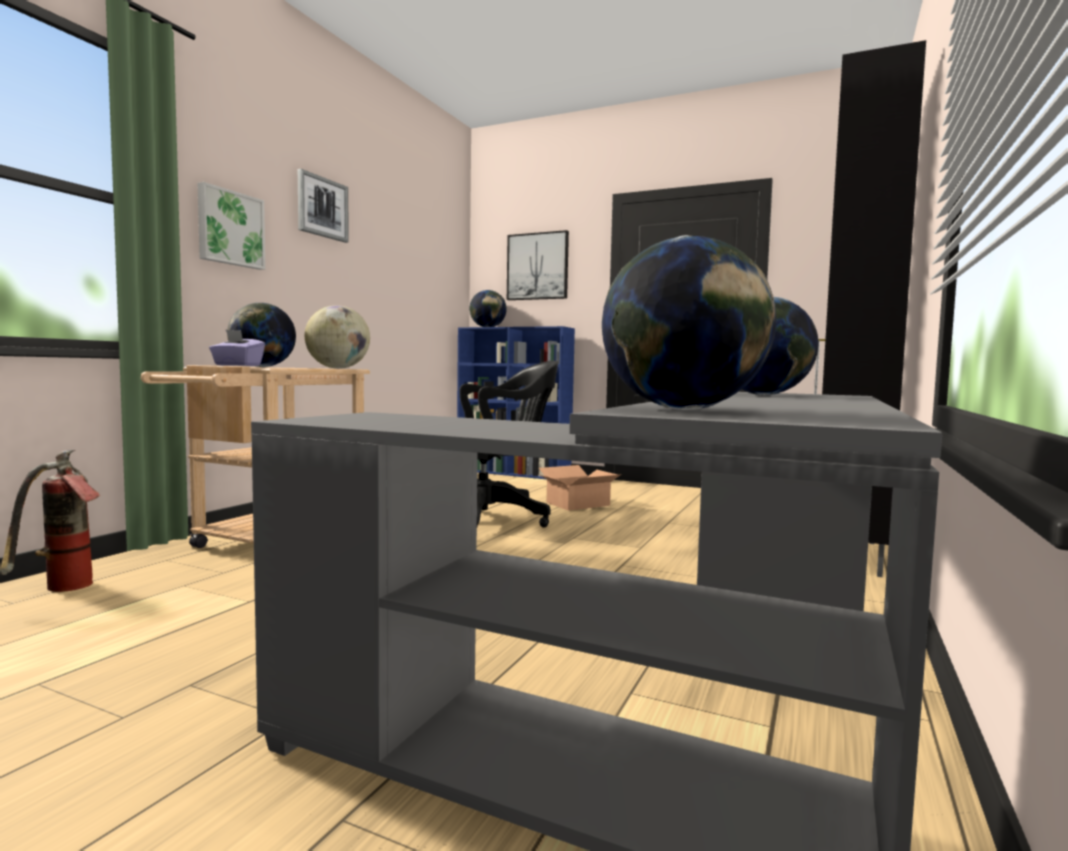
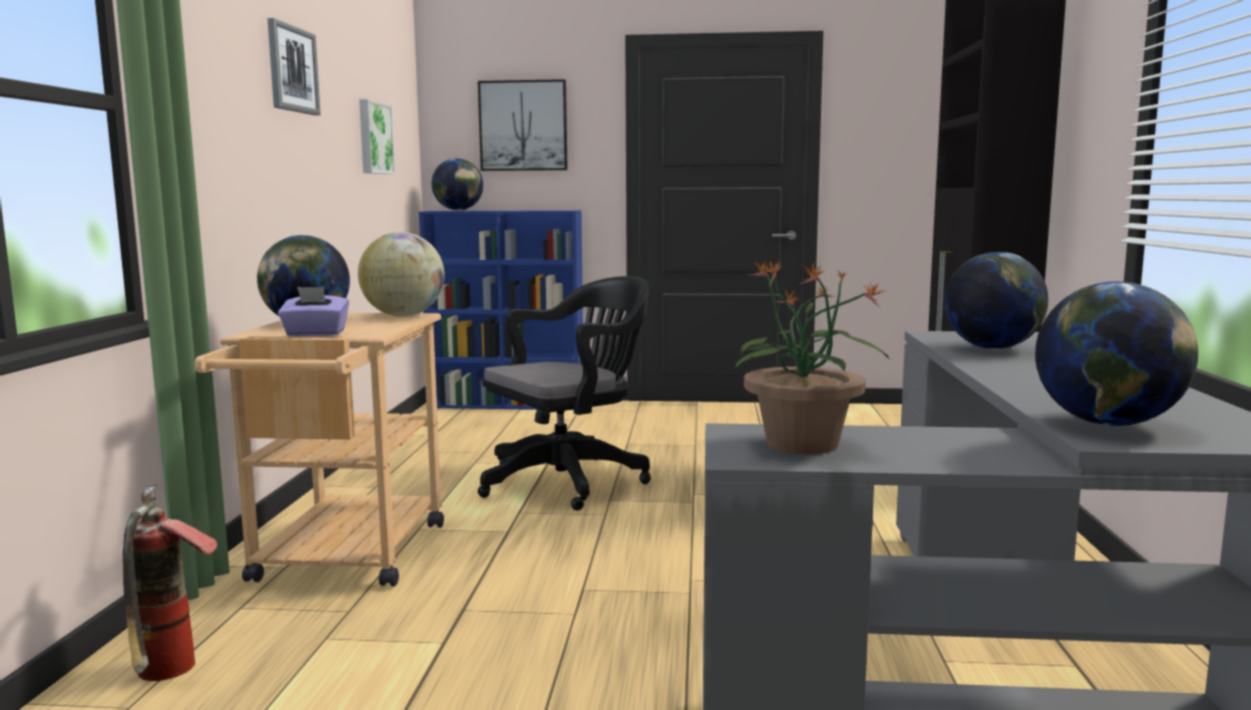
camera: 20 degrees left, 5 degrees up
(230, 228) = (214, 120): picture -> picture (373, 138)
(387, 420) = (803, 445): none -> potted plant
(579, 504) = (644, 444): cardboard box -> none

